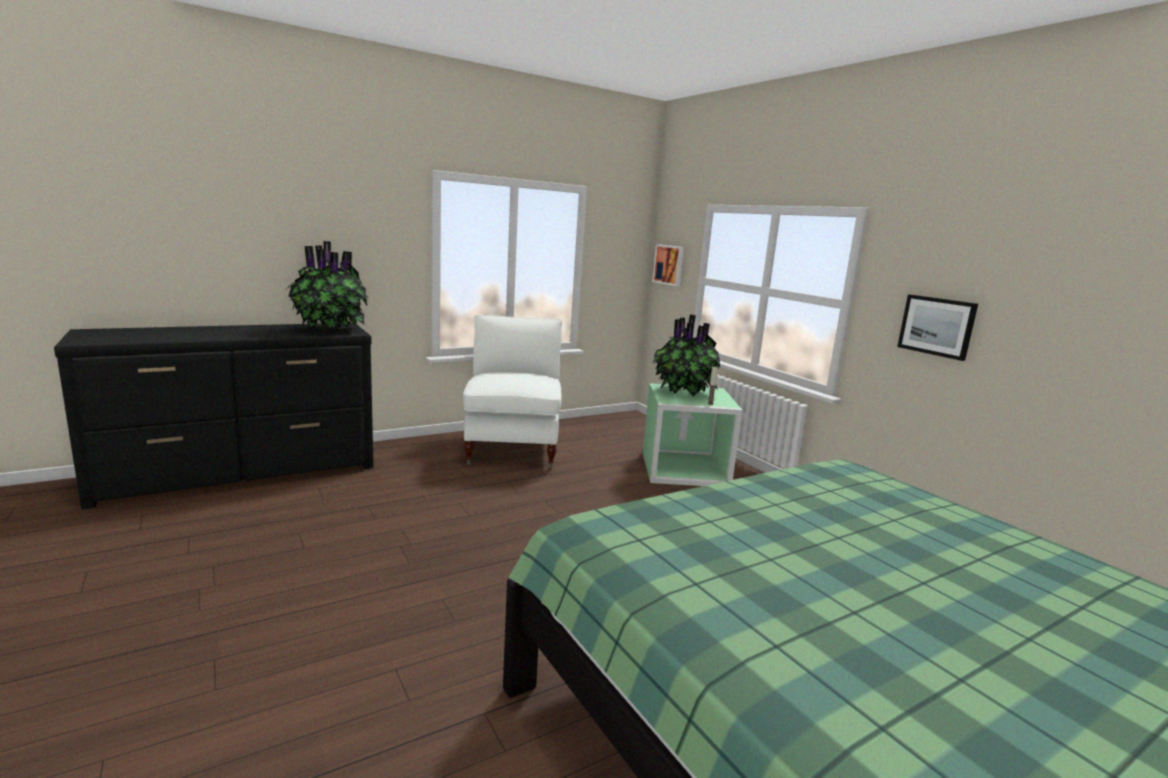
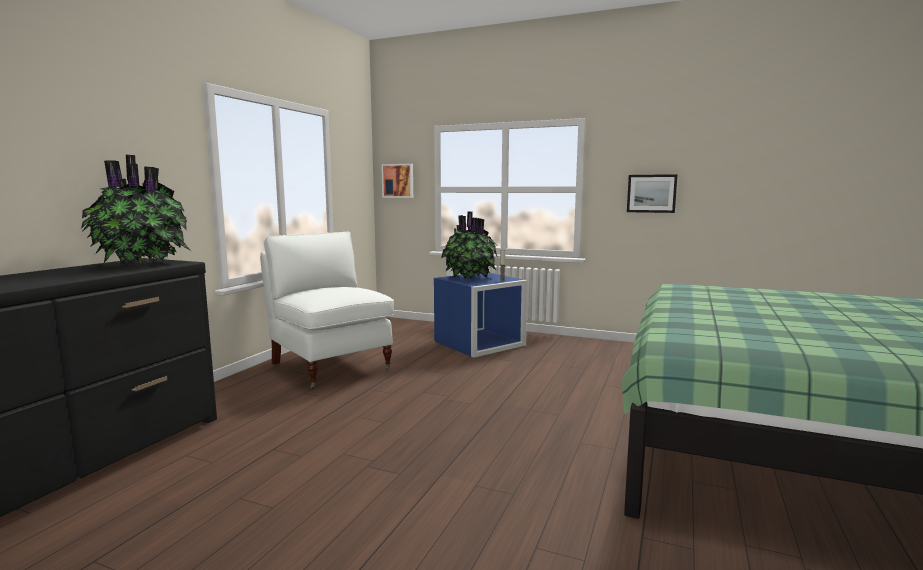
camera: 35 degrees left, 5 degrees down
(683, 470) = (479, 343): green storage box -> blue storage box

